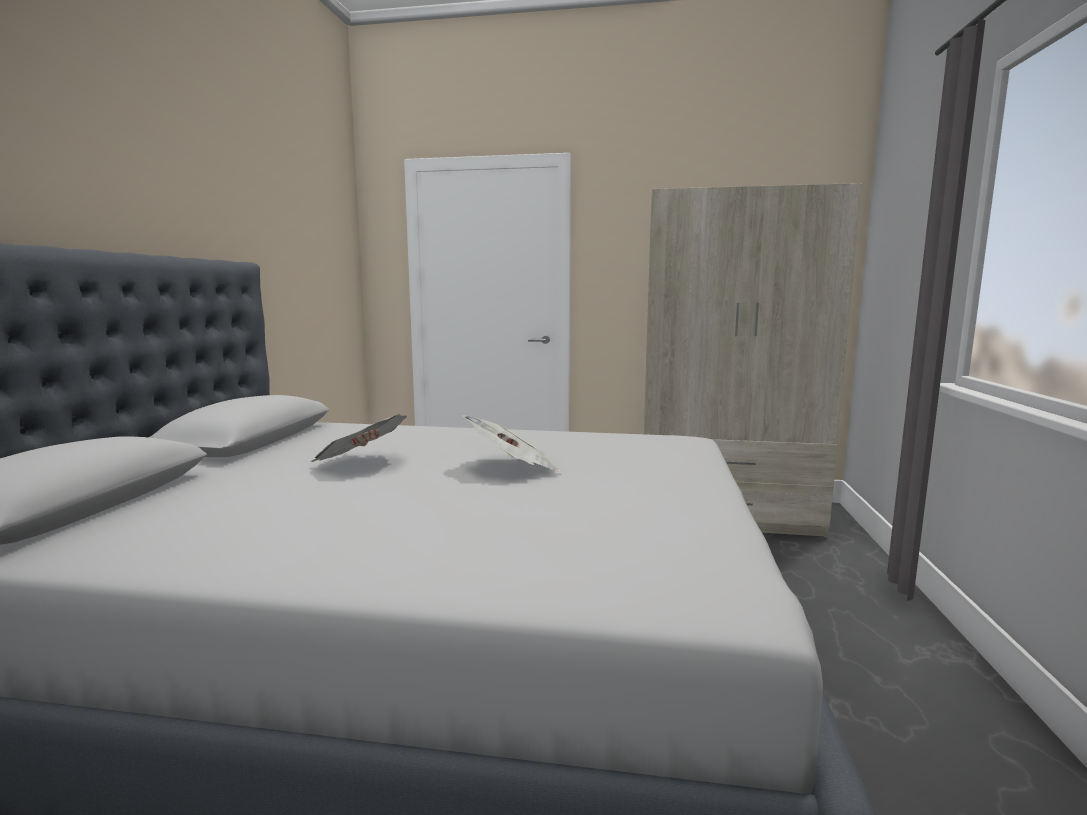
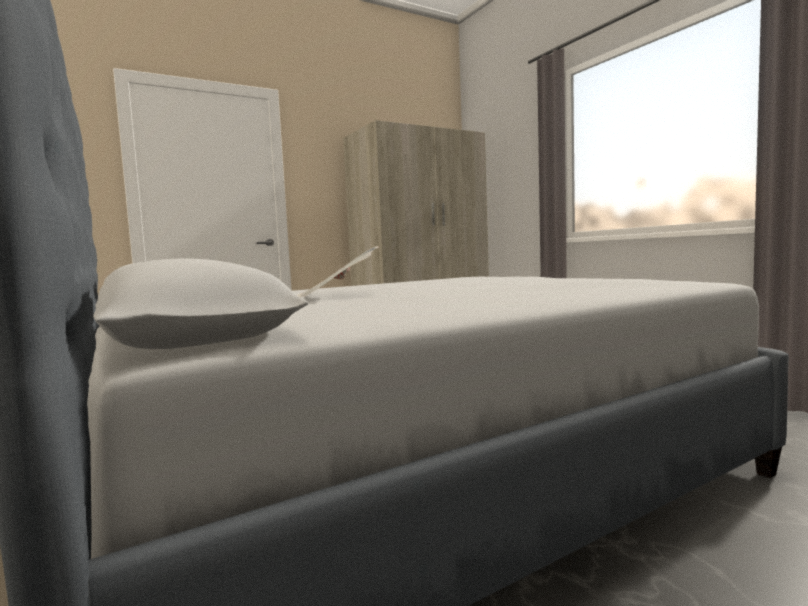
camera: 40 degrees left, 5 degrees down
(513, 469) = (446, 286): newspaper -> none

